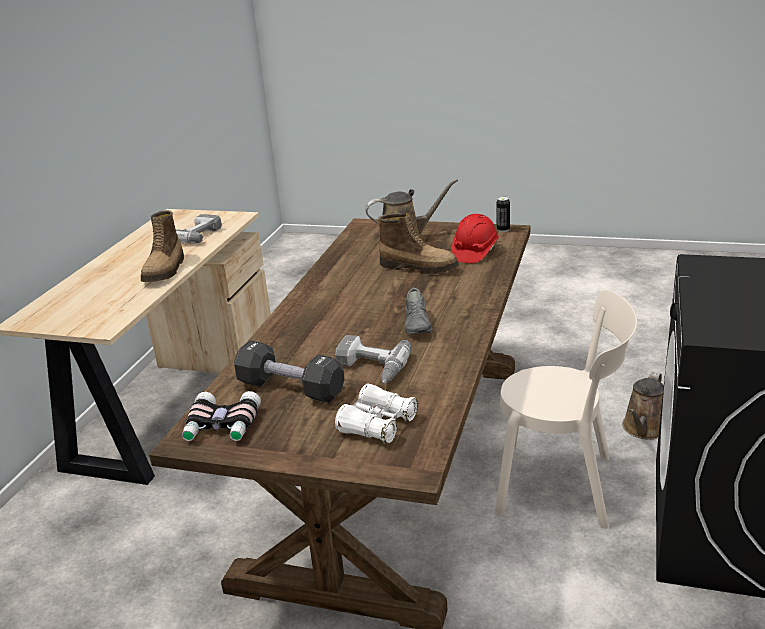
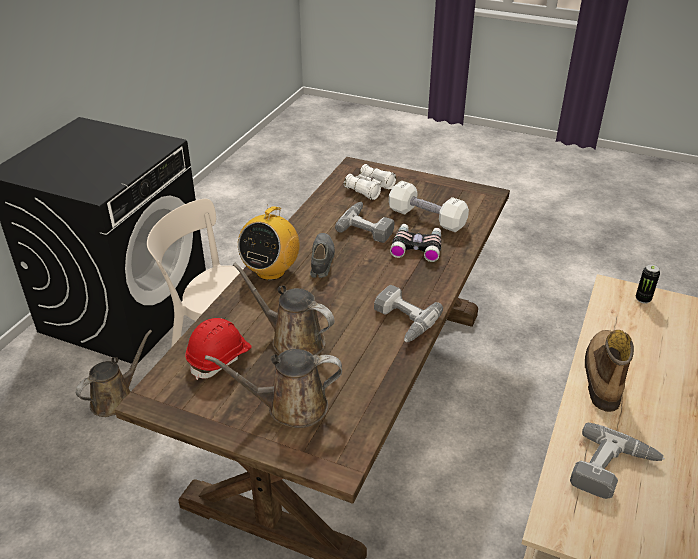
camera: 175 degrees left, 10 degrees up
(221, 426) = (469, 199): binoculars -> binoculars (417, 247)
(290, 388) = (427, 218): black dumbbell -> white dumbbell
(325, 289) = (401, 321): none -> power drill
(419, 267) = (293, 340): boot -> brown watering can
(469, 309) = (270, 271): none -> radio
(503, 230) = (156, 403): can -> can (643, 299)

